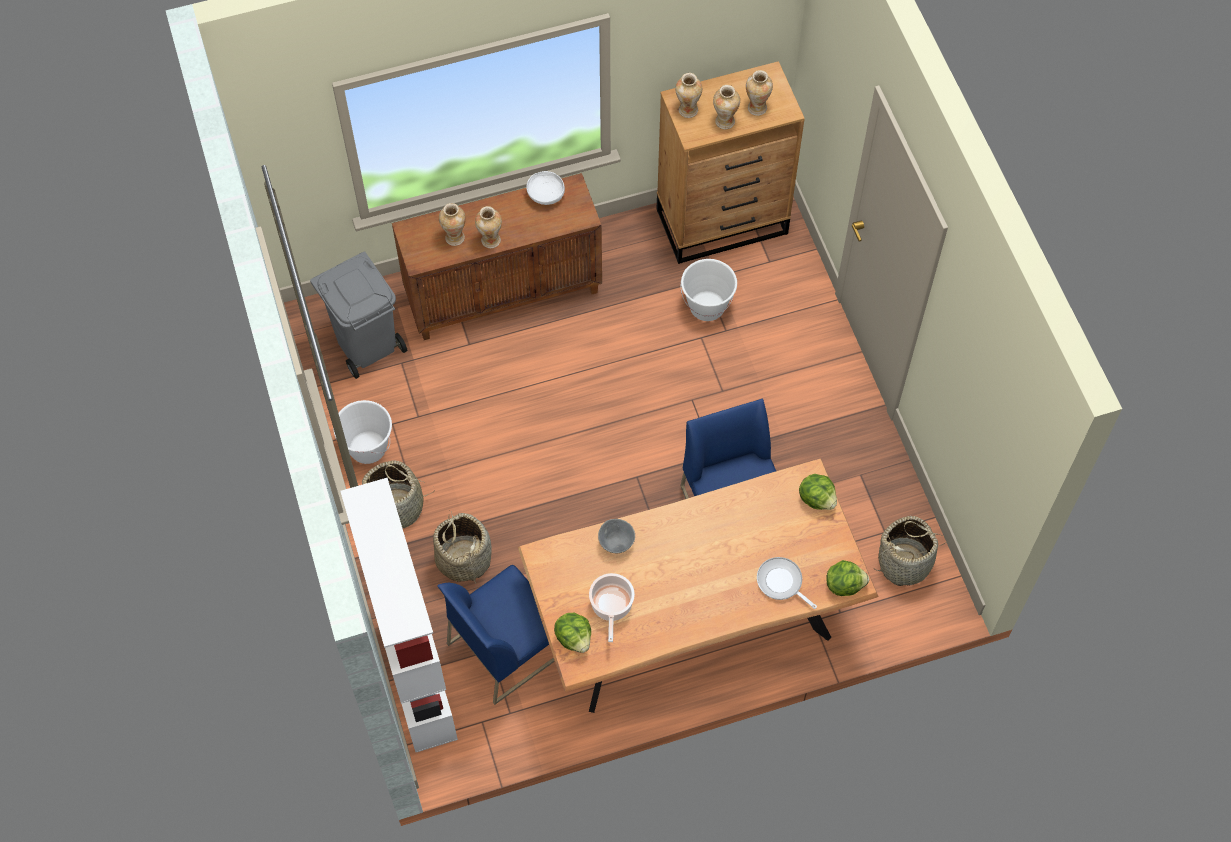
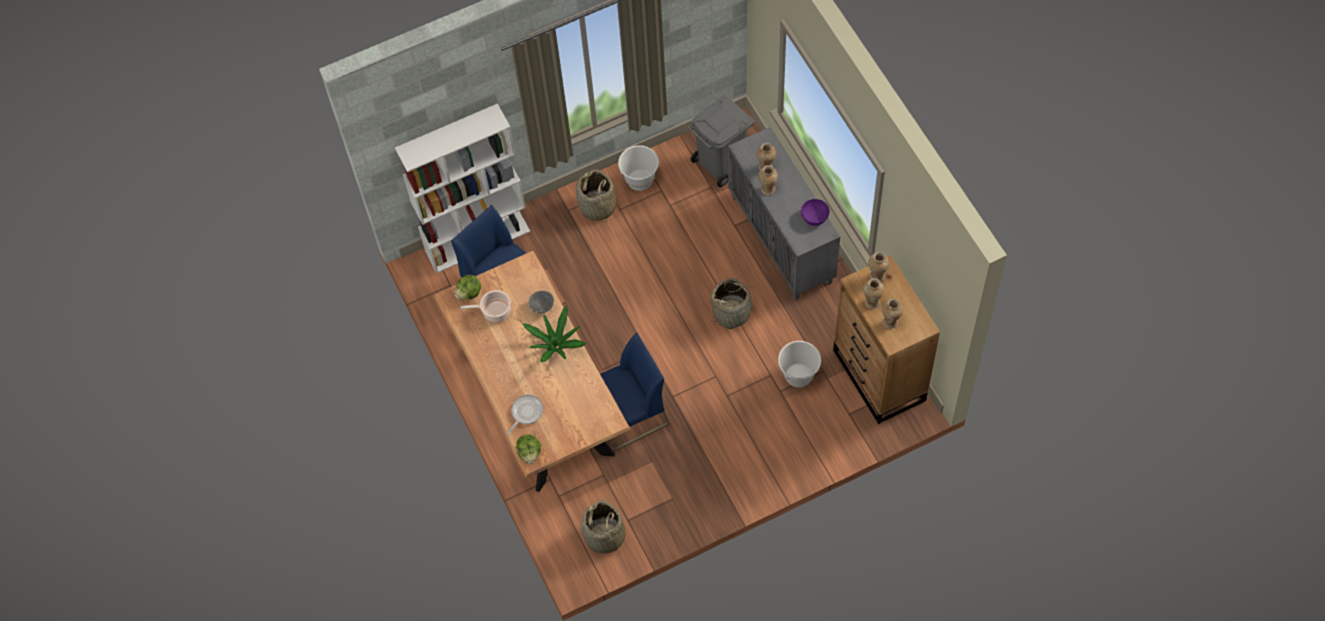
camera: 85 degrees right, 0 degrees up
(463, 558) = (565, 253): basket -> basket (732, 312)
(504, 293) = (782, 239): brown cabinet -> grey cabinet
(545, 195) = (814, 216): white bowl -> purple bowl
(679, 531) = (556, 344): none -> potted plant
(817, 498) = (594, 428): lettuce -> none

